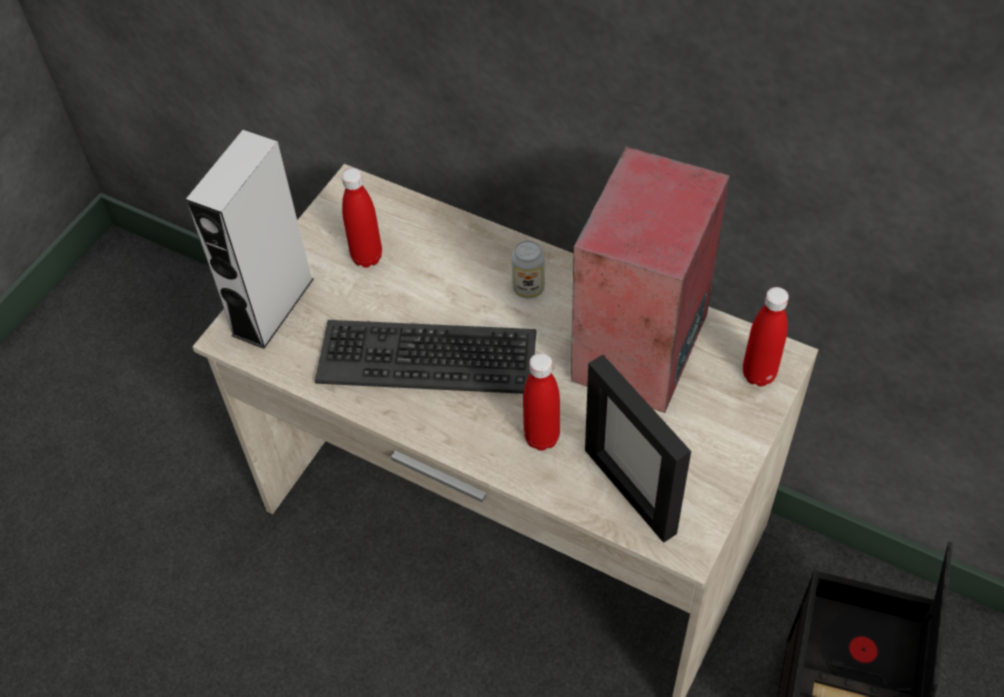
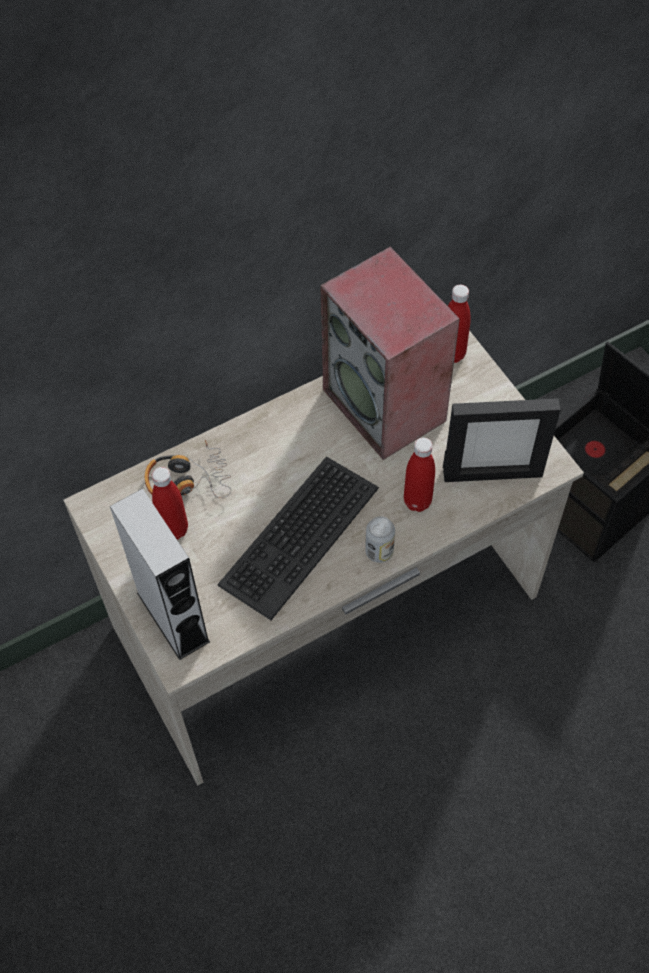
camera: 60 degrees left, 5 degrees up
(429, 238) = (188, 479): none -> headphones
(528, 288) = (284, 442): can -> can (379, 551)

